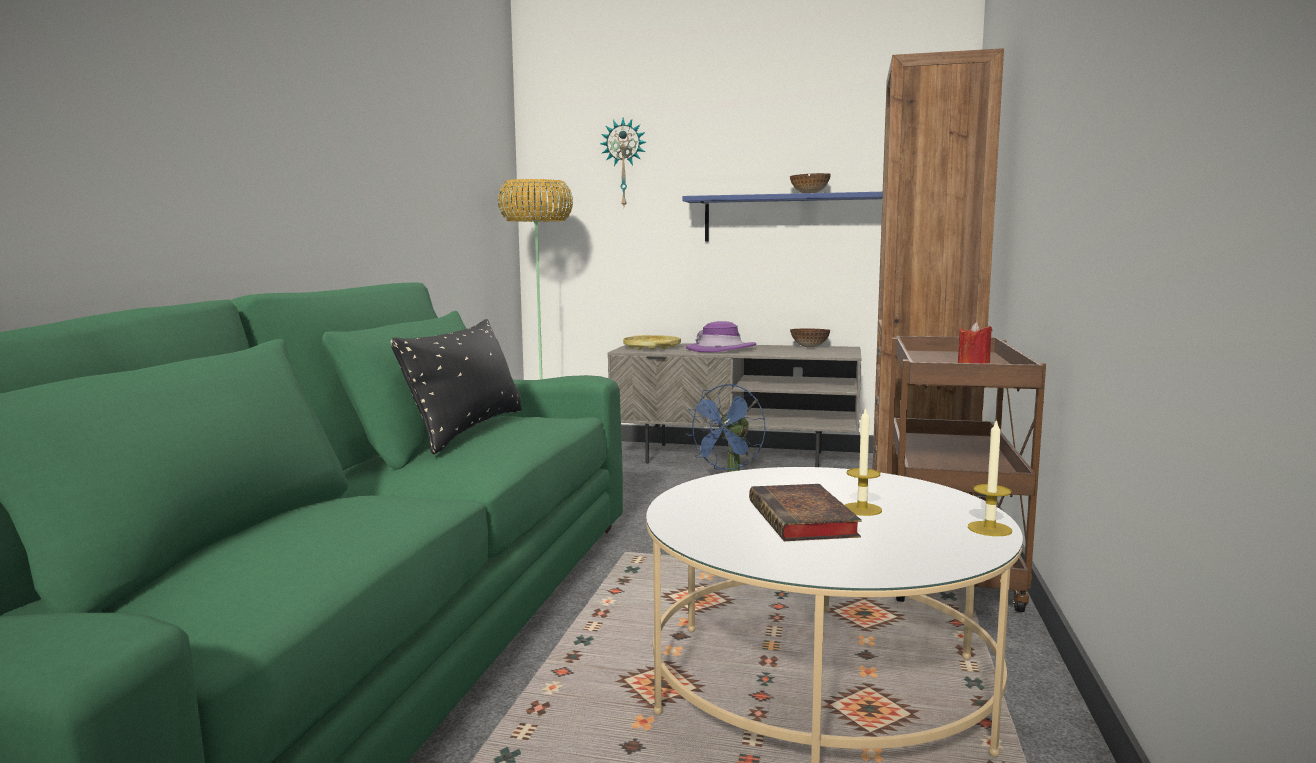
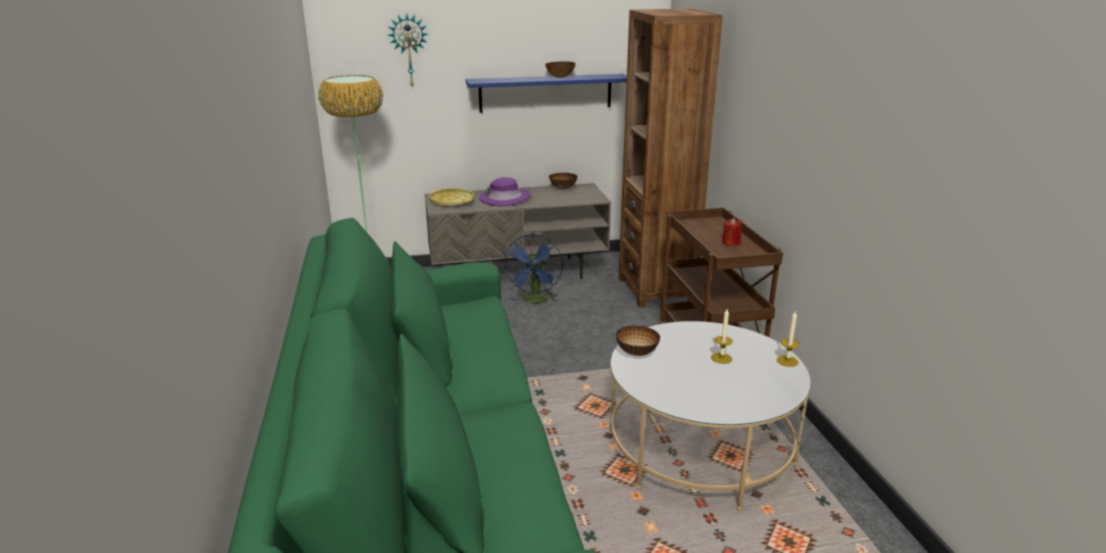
camera: 25 degrees left, 15 degrees up
(468, 430) = (453, 338): black pillow -> none
(724, 486) = (637, 353): none -> bowl
(804, 521) = (704, 374): book -> none

